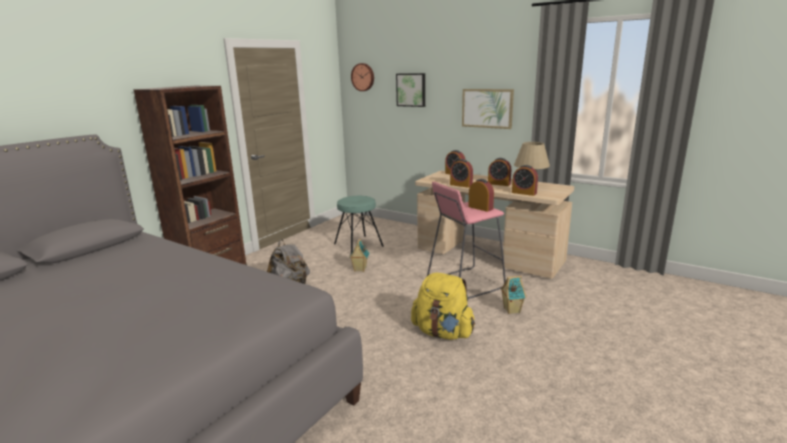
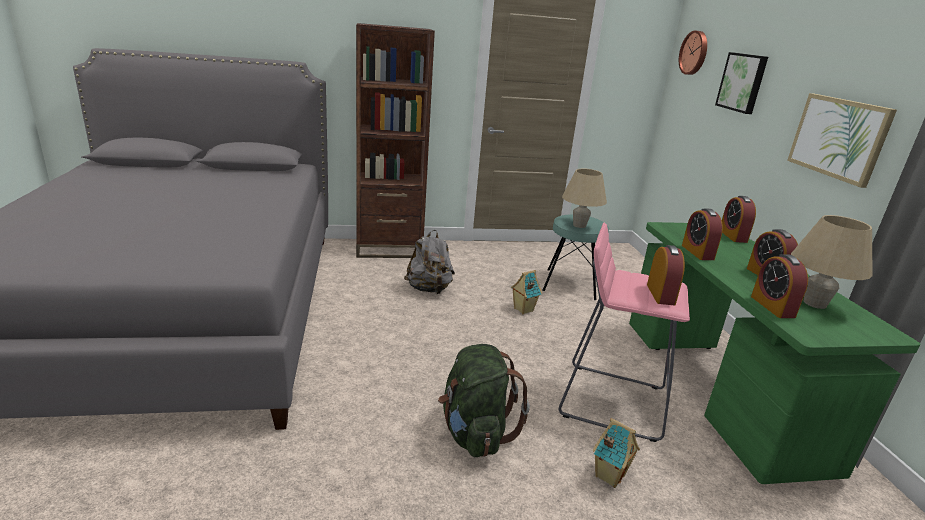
camera: 45 degrees right, 5 degrees up
(359, 201) = (579, 225): none -> beige table lamp
(443, 333) = (475, 433): yellow backpack -> green backpack
(488, 256) = (717, 389): beige desk -> green desk

